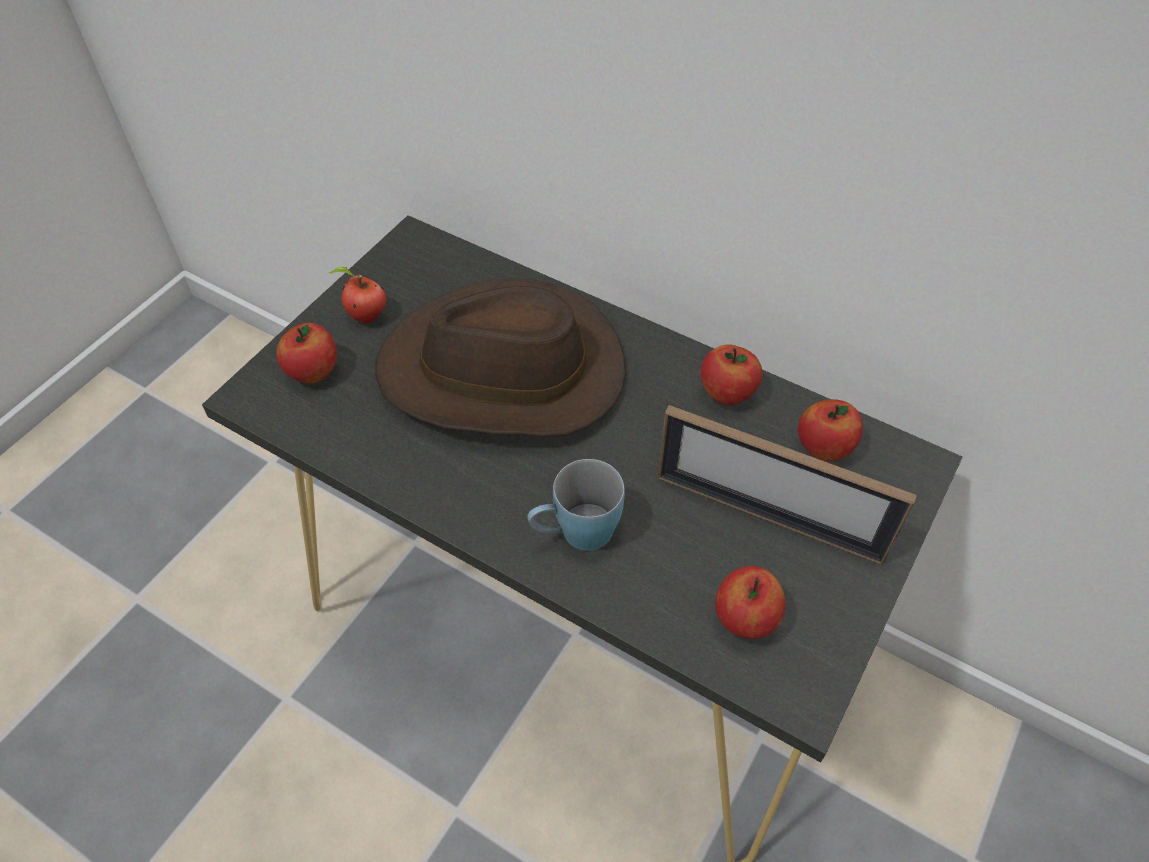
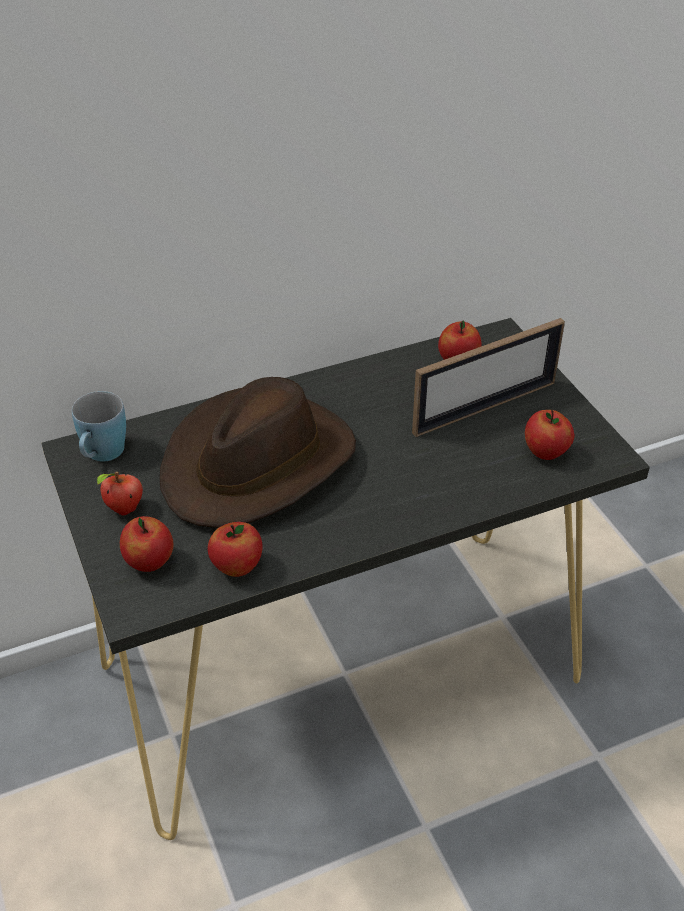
camera: 55 degrees left, 10 degrees down
(575, 533) = (424, 492): blue mug -> blue mug (102, 455)
(727, 394) = (380, 376): apple -> apple (237, 567)

